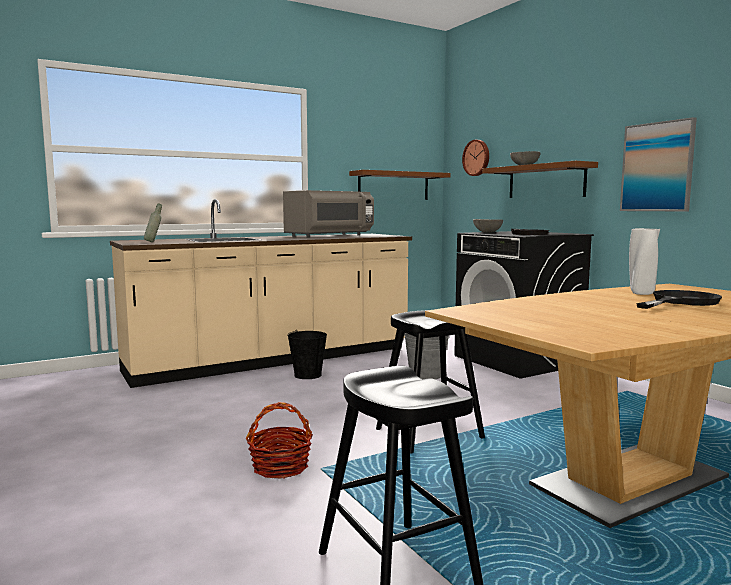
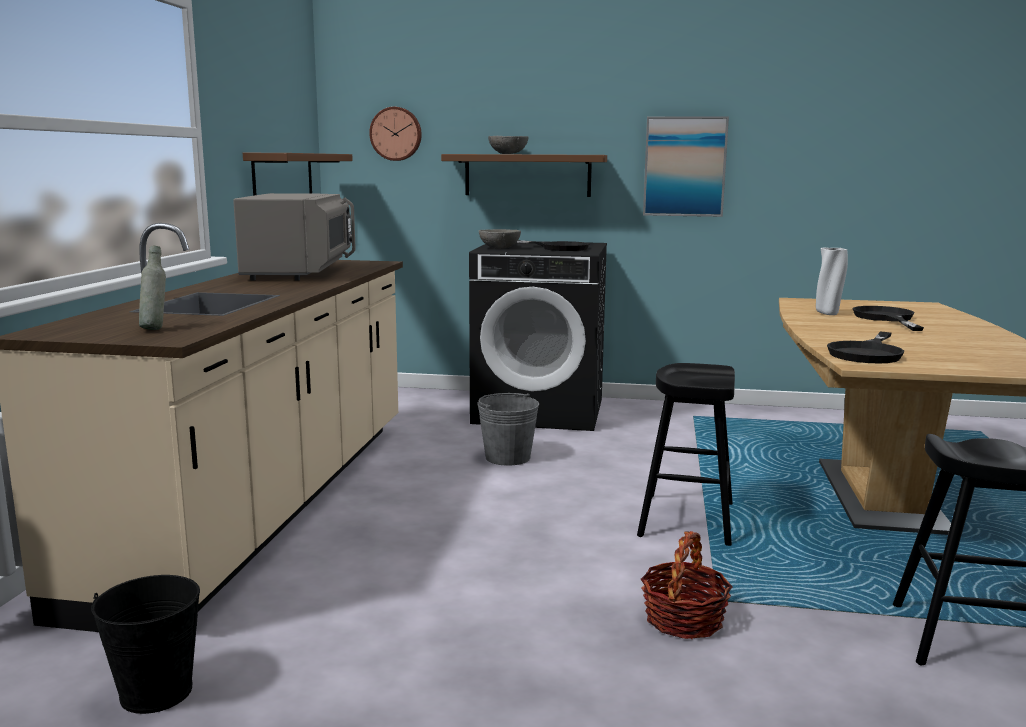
camera: 50 degrees left, 5 degrees up
(308, 375) = (383, 506): black bucket -> black bucket (156, 692)
(505, 309) = (867, 353): none -> black frying pan

